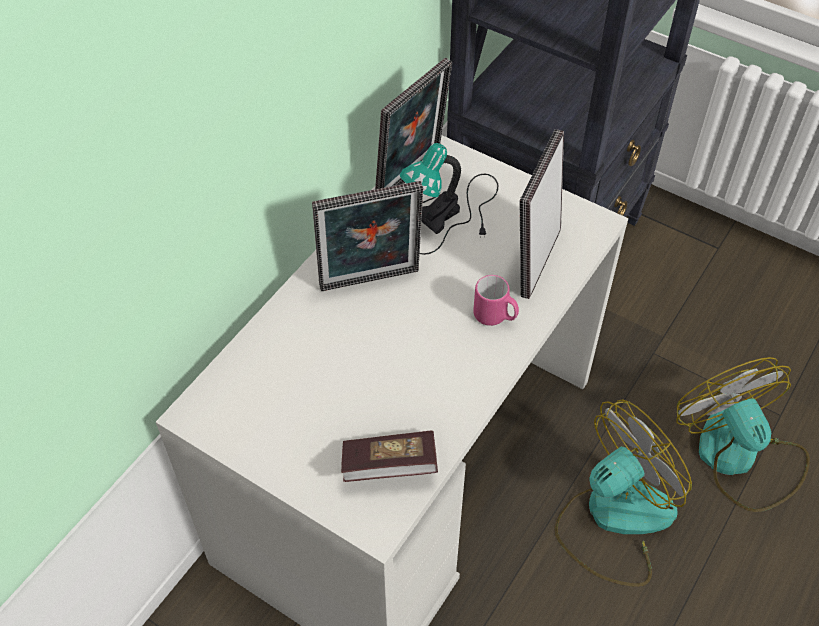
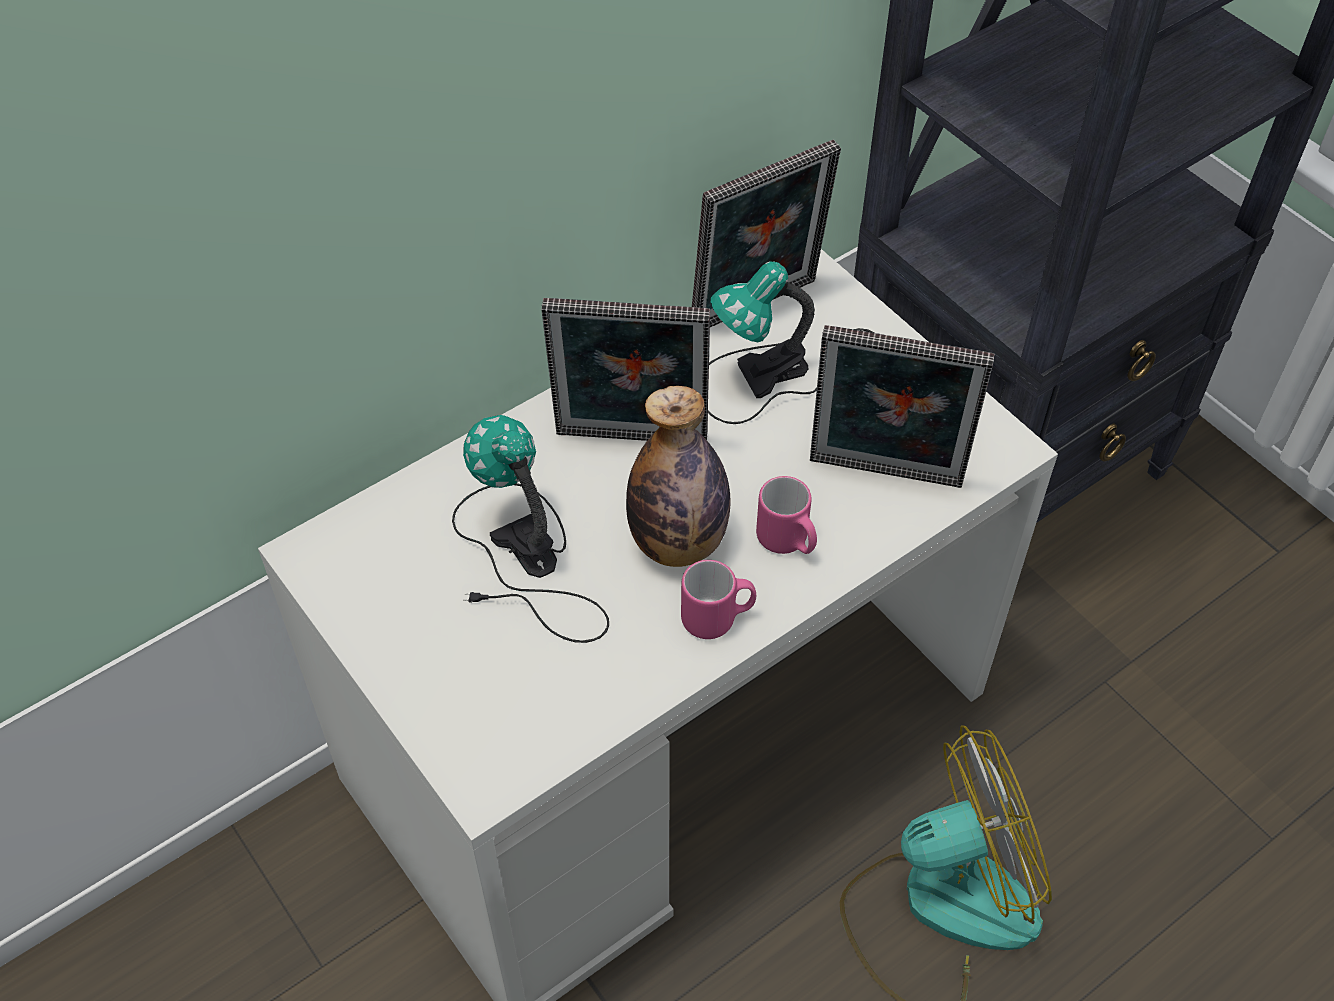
camera: 20 degrees right, 0 degrees up
(337, 376) = (525, 559): none -> table lamp
(389, 466) = (540, 707): book -> none
(428, 337) = (678, 543): none -> bottle
(474, 376) = (717, 618): none -> pink mug
(534, 260) = (884, 477): picture frame -> picture frame turned 120 degrees counterclockwise
(739, 457) = (1176, 881): fan -> none

